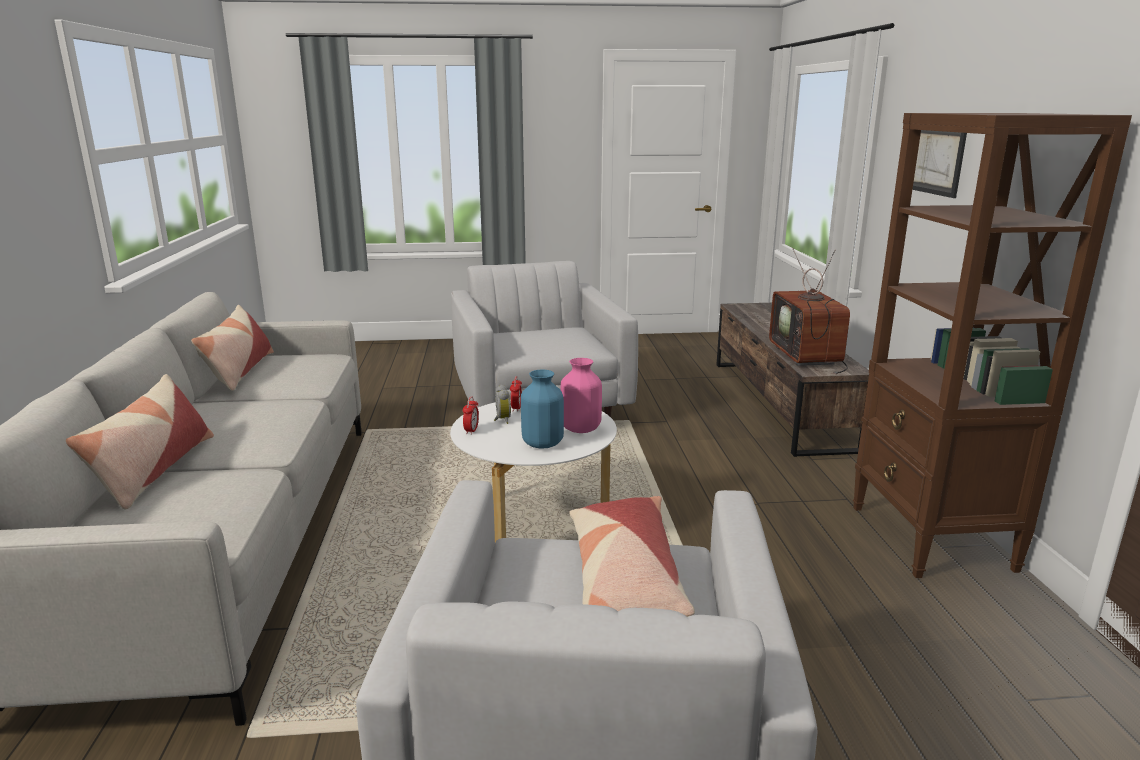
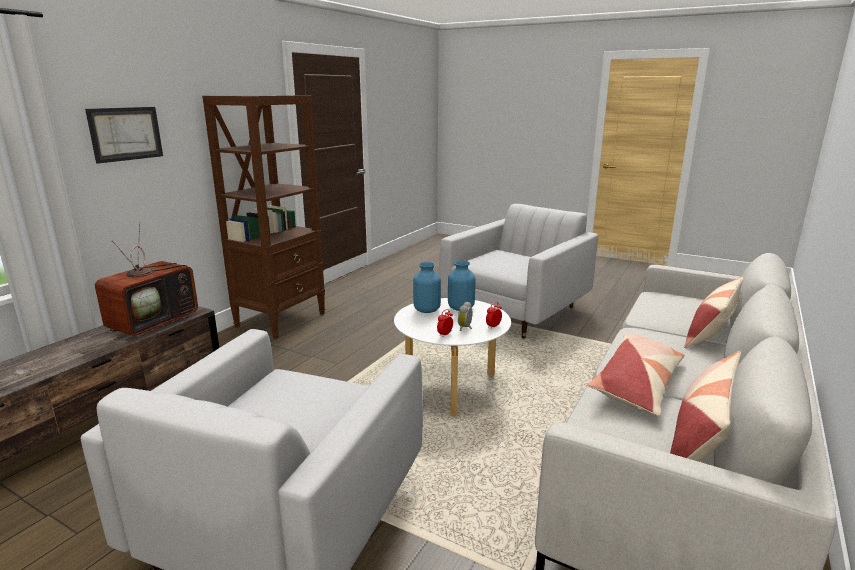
camera: 145 degrees left, 0 degrees up
(580, 429) = (427, 310): pink vase -> blue vase
(624, 580) = (496, 261): pillow -> pillow (637, 384)

